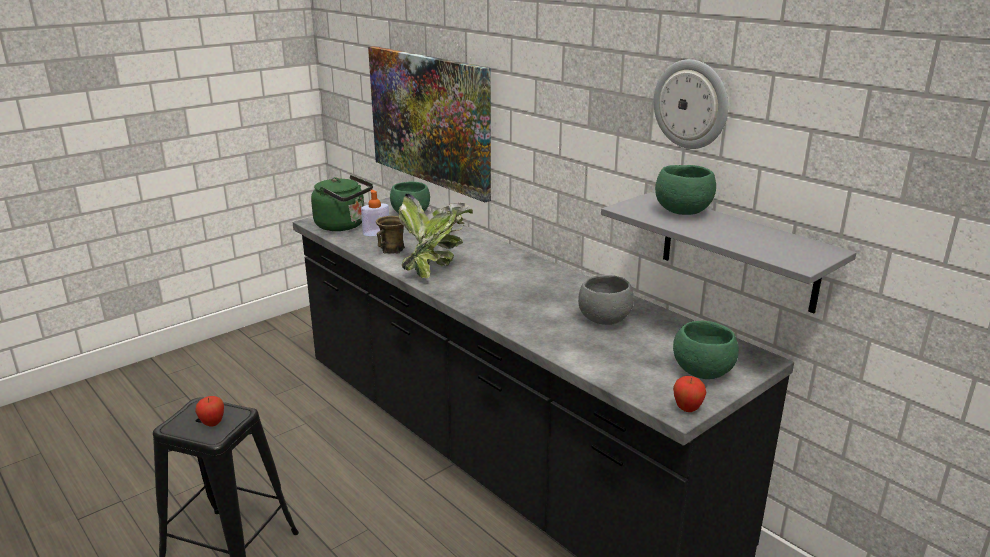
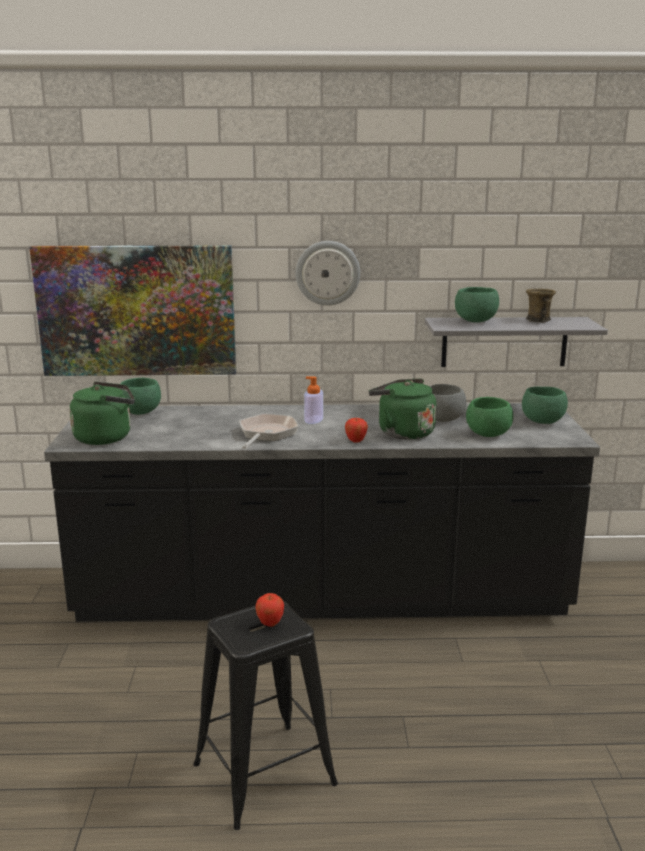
camera: 50 degrees left, 5 degrees down
(376, 233) = (152, 432): soap dispenser -> soap dispenser (313, 419)
(393, 250) = (202, 436): brown mug -> brown mug (538, 320)
(434, 267) = (266, 434): potted plant -> frying pan
(533, 315) = (402, 432): none -> green kettle
(601, 356) = (487, 435): none -> green bowl
(687, 409) = (577, 438): apple -> apple (356, 441)
(691, 104) = (457, 243): wall clock -> wall clock (327, 273)

